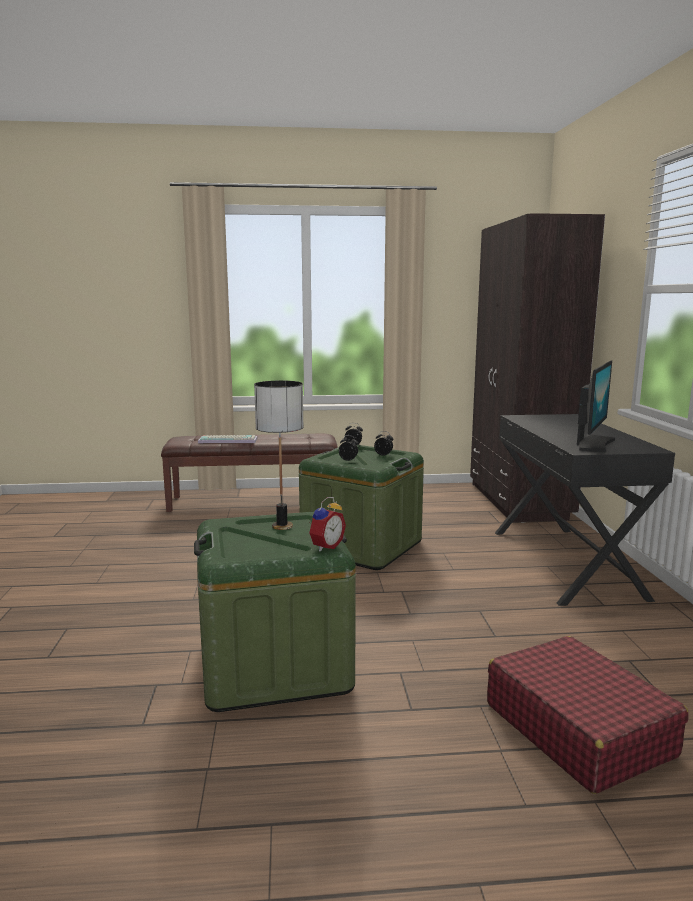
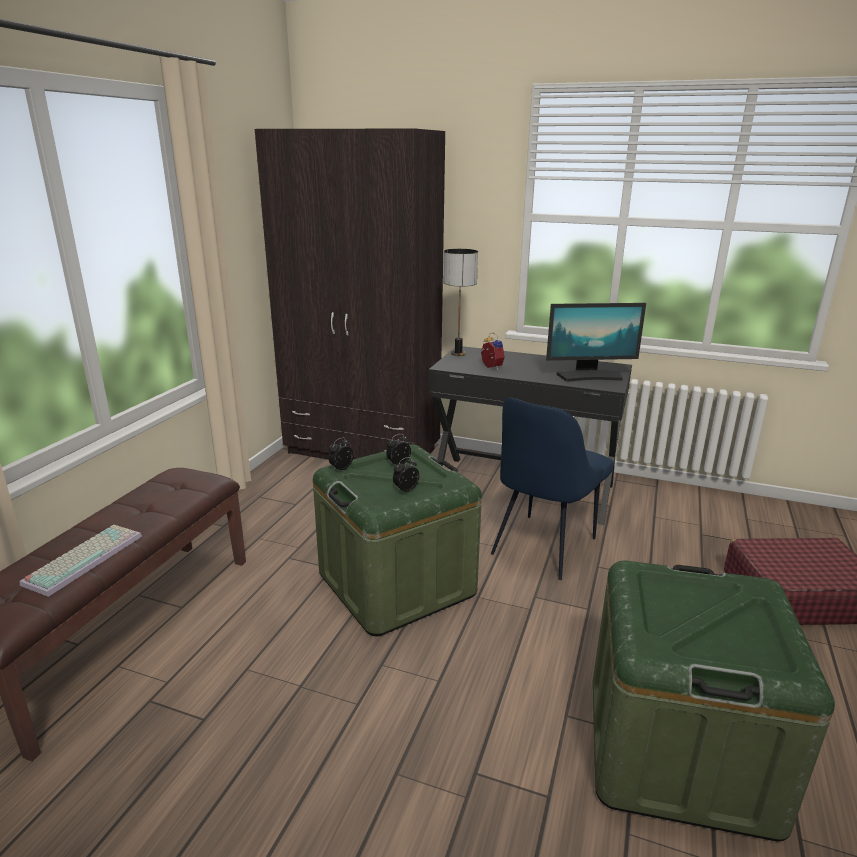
camera: 65 degrees left, 10 degrees up
(282, 526) = (667, 601): table lamp -> table lamp (457, 354)
(325, 546) = (756, 586): alarm clock -> alarm clock (490, 367)
(478, 585) = (544, 546): none -> blue chair
(593, 444) = (590, 376): monitor -> monitor turned 120 degrees clockwise

